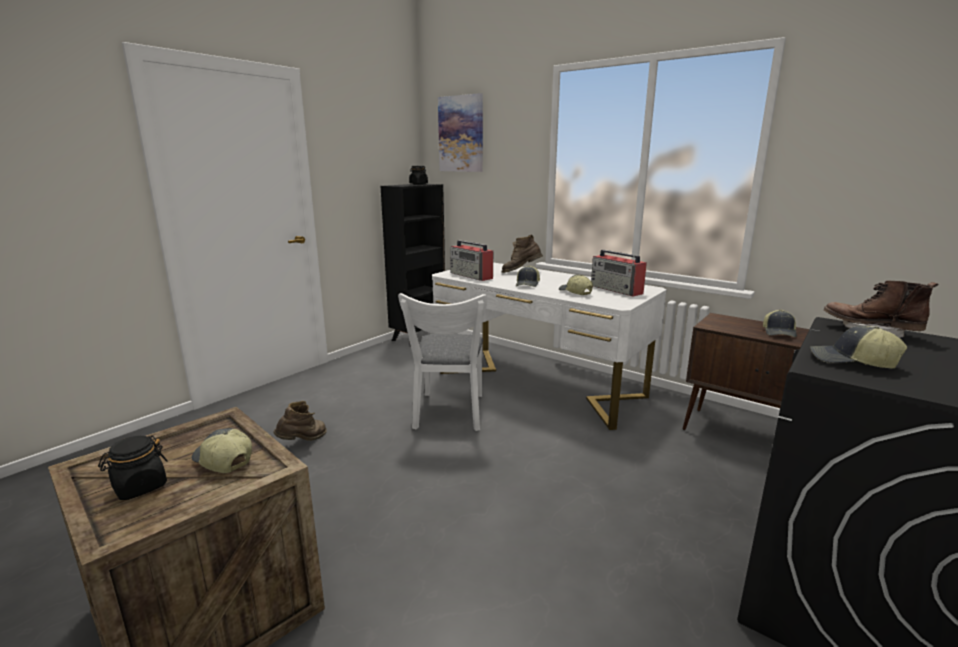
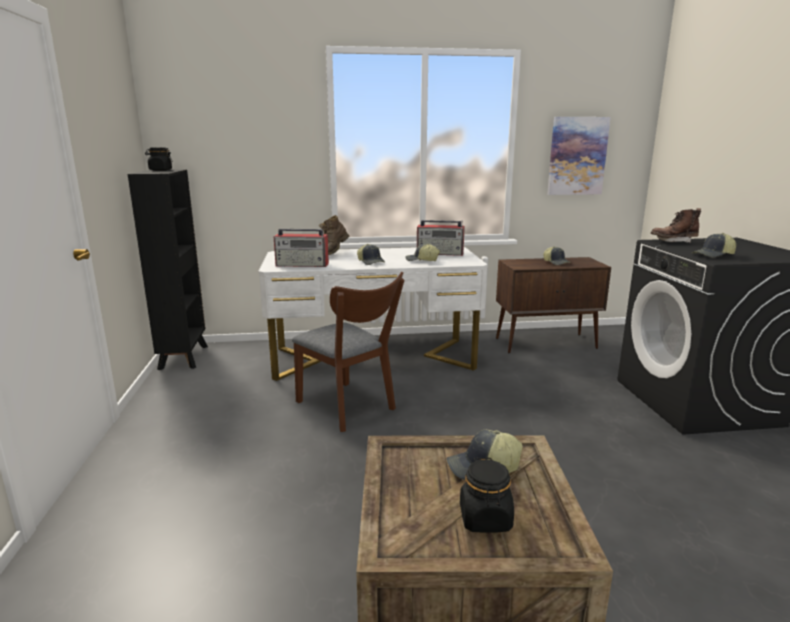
camera: 45 degrees left, 0 degrees up
(303, 441) = (260, 493): brown boot -> none
(449, 414) = (349, 408): white chair -> brown chair
(461, 134) = (207, 110): picture -> picture (577, 156)

